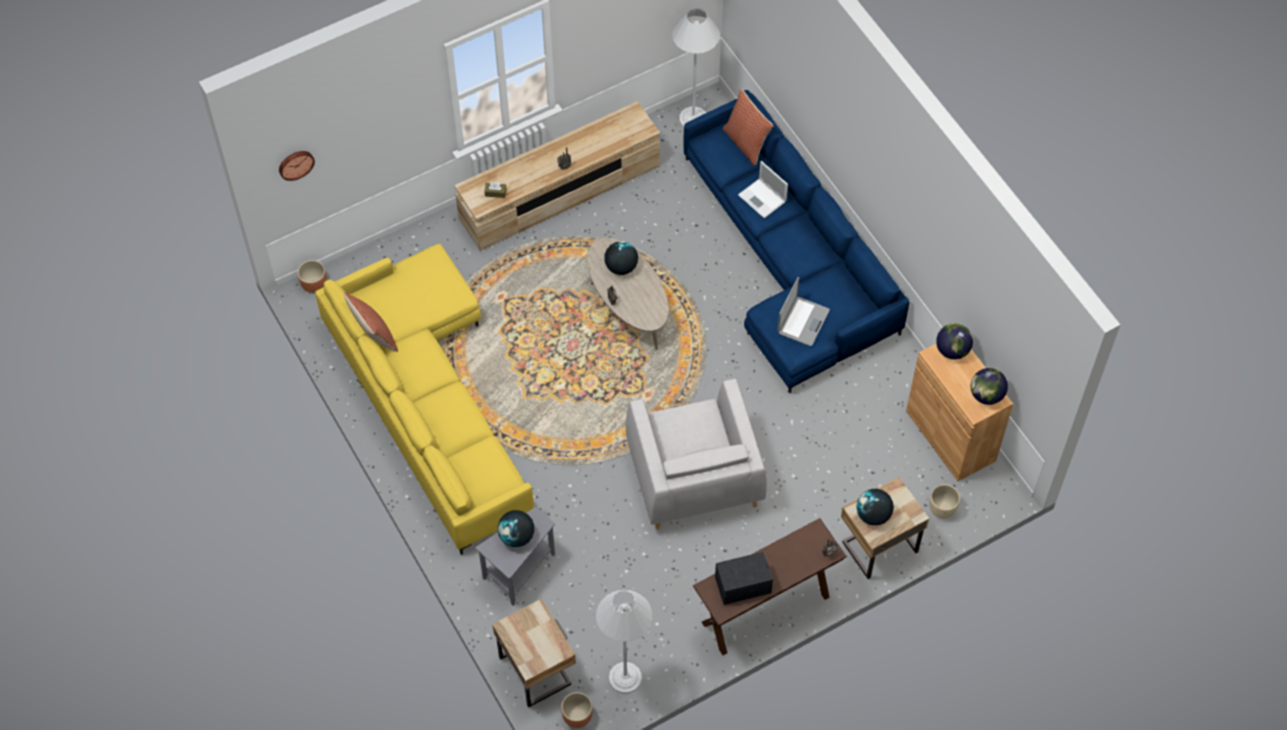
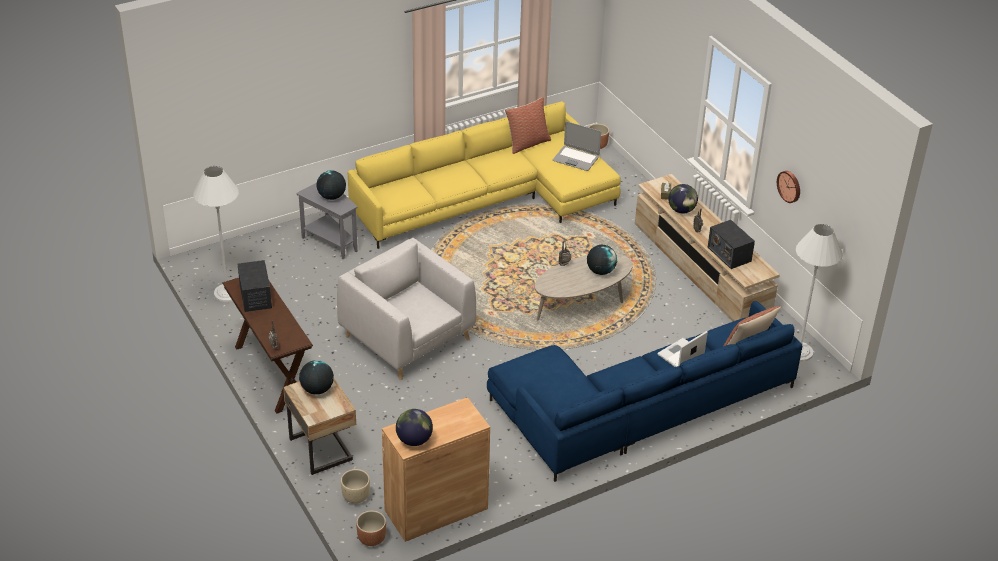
camera: 90 degrees right, 20 degrees down
(295, 164) = (624, 27): wall clock -> wall clock (790, 186)
(537, 669) = (245, 249): beige nightstand -> none
(577, 716) = (201, 268): brown planter -> brown planter (372, 538)
(605, 141) = (729, 254): none -> radio
(694, 476) = (407, 337): grey armchair -> grey armchair turned 60 degrees clockwise
(802, 321) = (540, 373): laptop -> laptop (576, 159)
(952, 350) = (468, 420): globe -> globe (681, 210)

